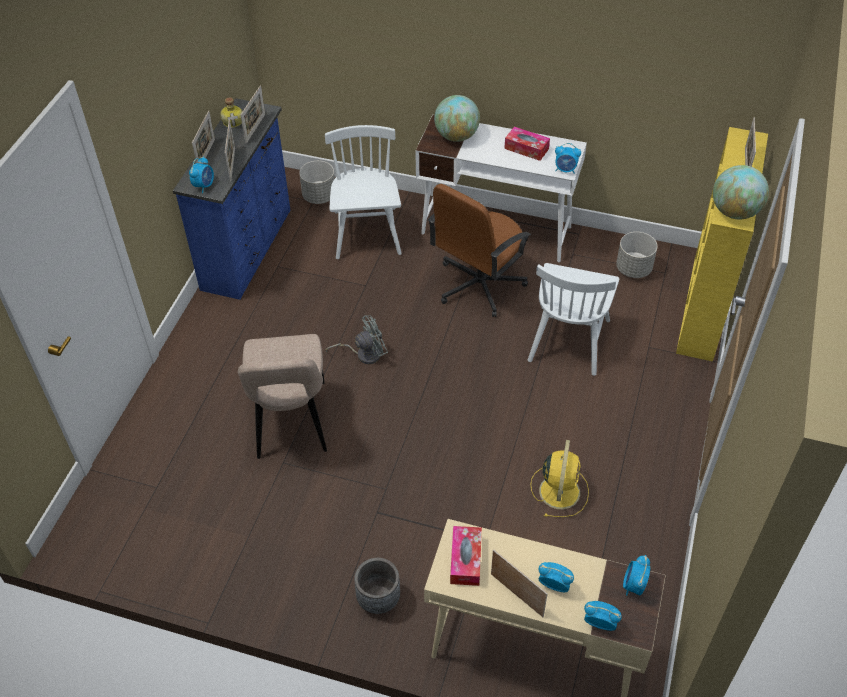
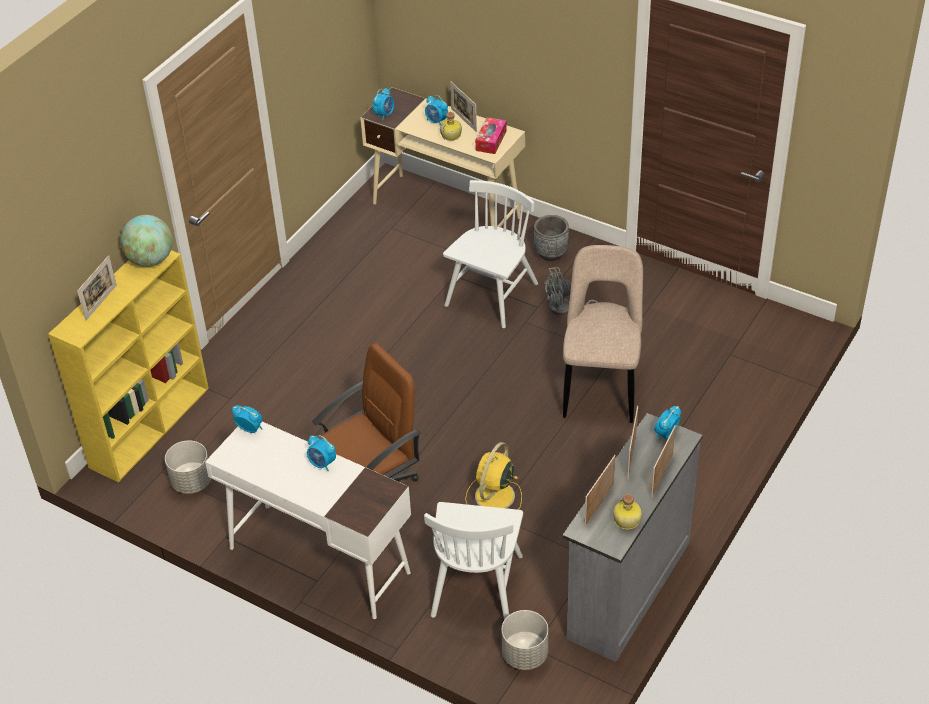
camera: 165 degrees left, 5 degrees down
(249, 249) = (626, 590): blue dresser -> grey dresser
(364, 354) = (516, 439): grey fan -> grey fan (564, 310)
(456, 136) = (351, 497): globe -> none
(523, 560) = (451, 135): none -> bottle
(526, 148) = (278, 464): tissue box -> none
(559, 490) = (378, 299): yellow fan -> yellow fan (494, 497)
(568, 340) = (304, 418): white chair -> white chair (492, 295)
(599, 623) = (416, 101): alarm clock -> alarm clock (322, 464)

